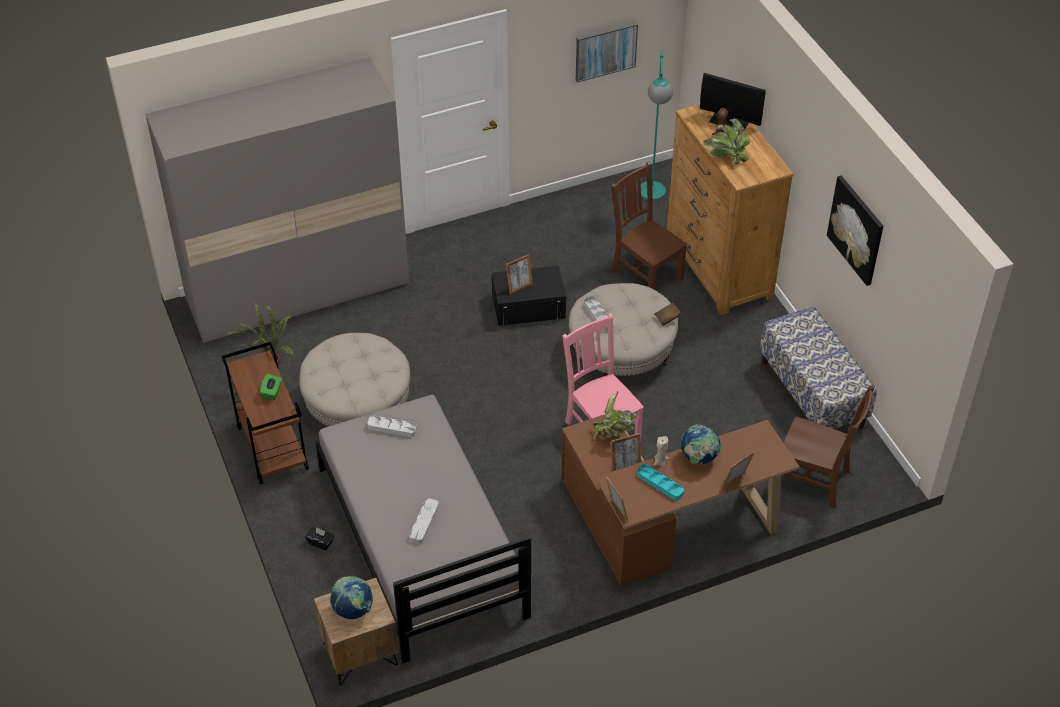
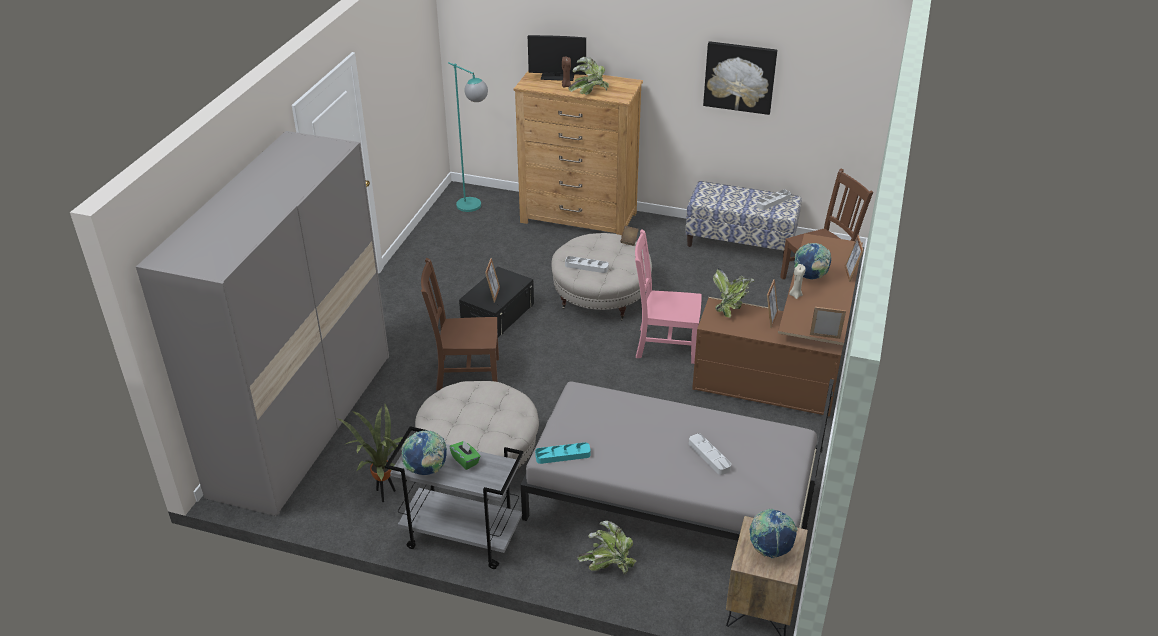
camera: 50 degrees left, 10 degrees down
(244, 379) = (426, 470): none -> globe
(271, 448) = (460, 538): brown cart -> grey cart
(320, 542) = (607, 564): black tissue box -> potted plant
(392, 428) = (581, 421): grey tray -> grey tray (773, 201)
(605, 51) = (408, 82): picture -> none
(645, 273) = (541, 248): brown chair -> brown chair (465, 373)
(660, 484) = (817, 305): turquoise tray -> turquoise tray (563, 455)
(729, 122) = (557, 77): monitor -> monitor turned 150 degrees counterclockwise

